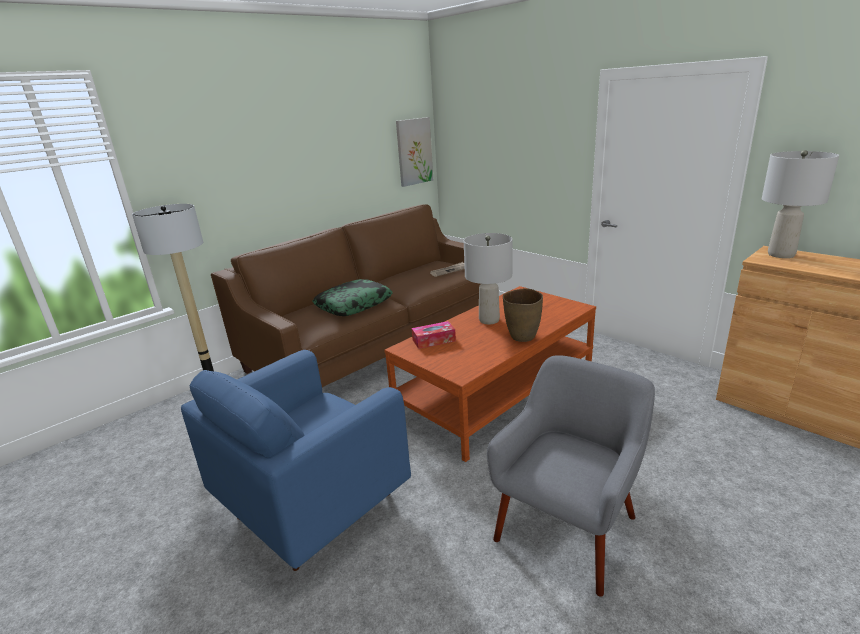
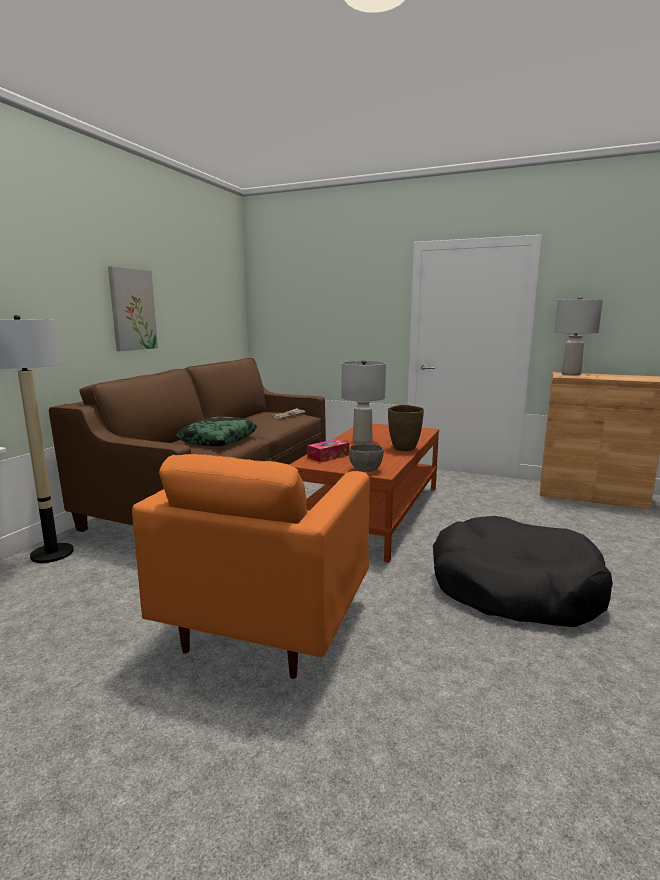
camera: 25 degrees left, 10 degrees down
(313, 506) = (266, 623): blue armchair -> orange armchair
(414, 151) = (231, 311): picture -> picture (132, 310)
(449, 368) = (365, 470): none -> grey bowl
(568, 527) = (513, 588): grey armchair -> black dog bed

